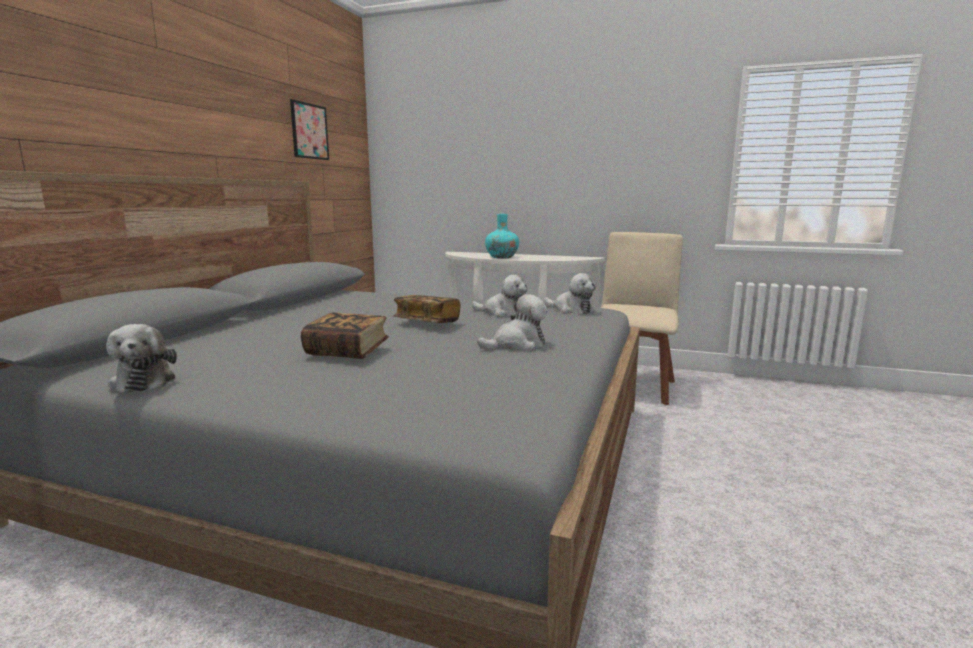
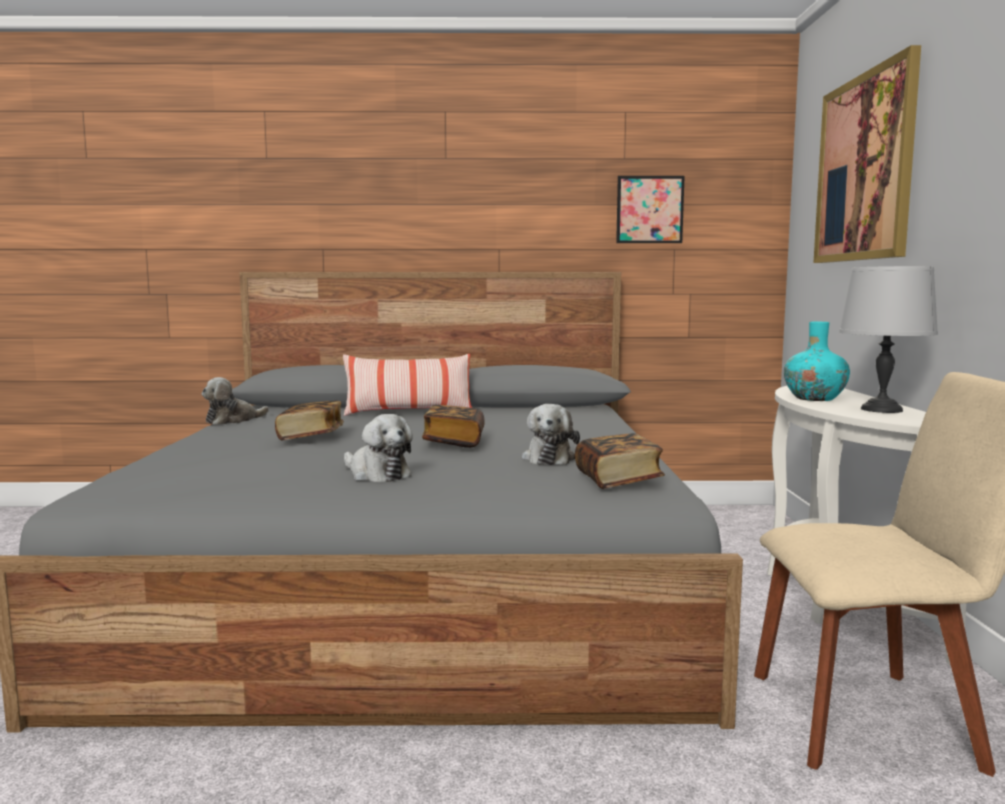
camera: 70 degrees right, 5 degrees down
(260, 324) = (408, 413): none -> pillow
(467, 125) = (864, 168): none -> picture
(545, 257) = (882, 410): none -> grey table lamp
(571, 310) = (618, 480): plush toy -> book

